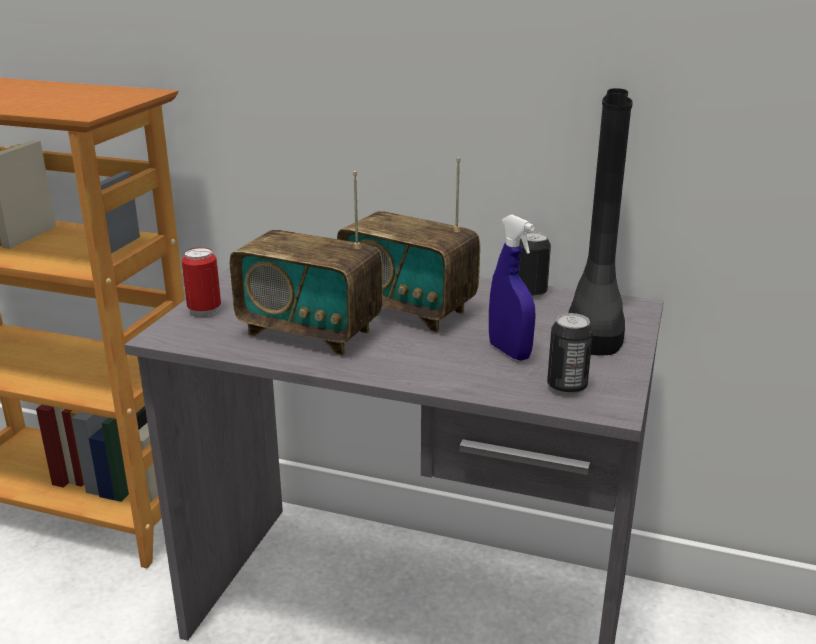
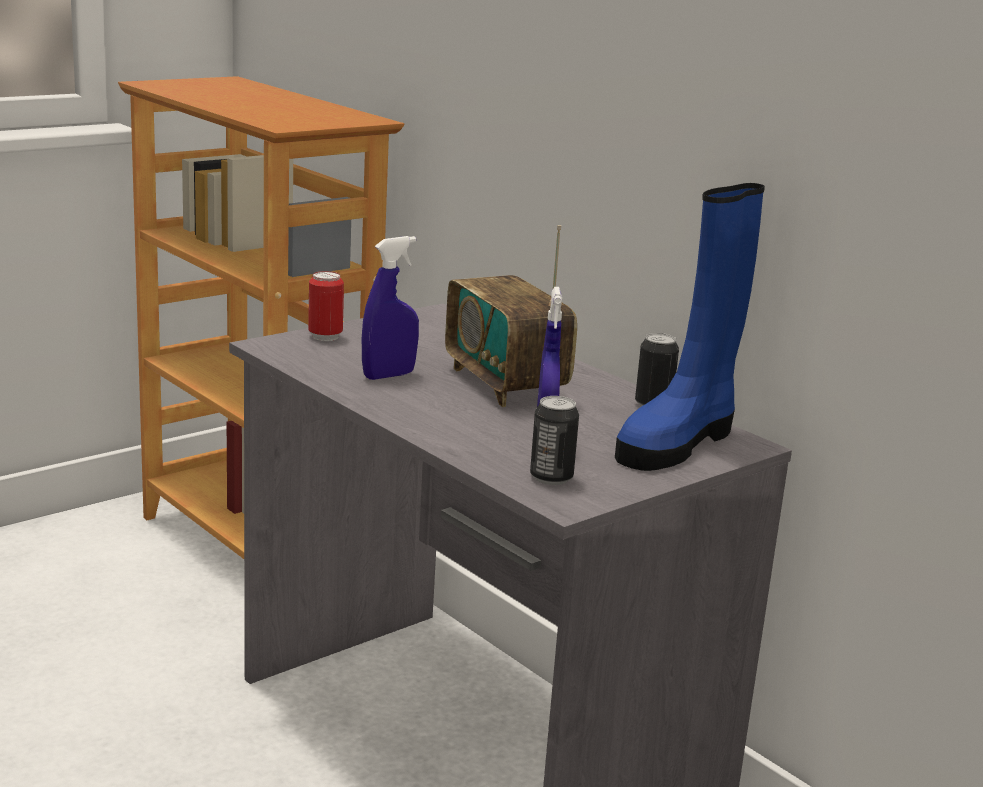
camera: 30 degrees right, 5 degrees down
(310, 332) = (389, 375): radio -> blue spray bottle
(595, 320) = (678, 443): black boot -> blue boot

